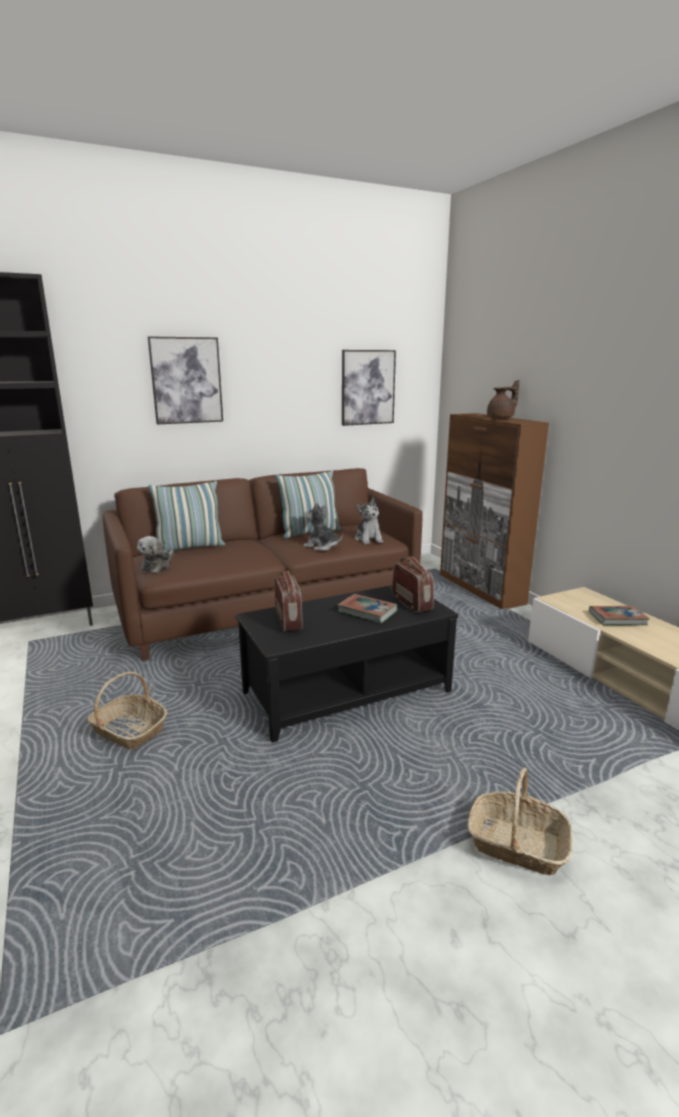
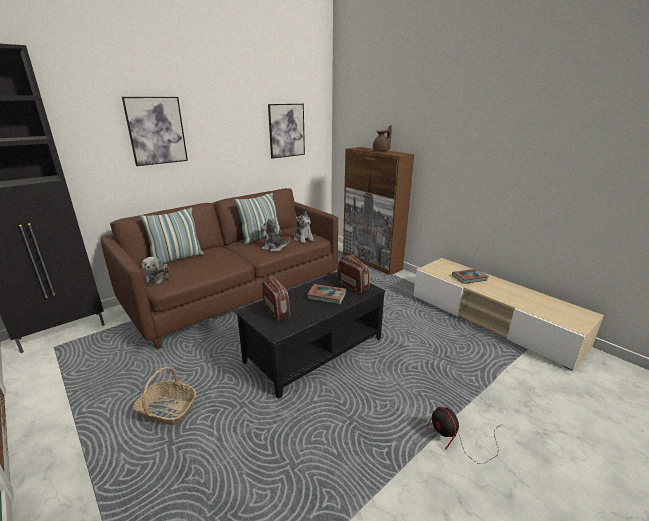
camera: 15 degrees left, 5 degrees up
(516, 844) = (458, 440): basket -> fan

